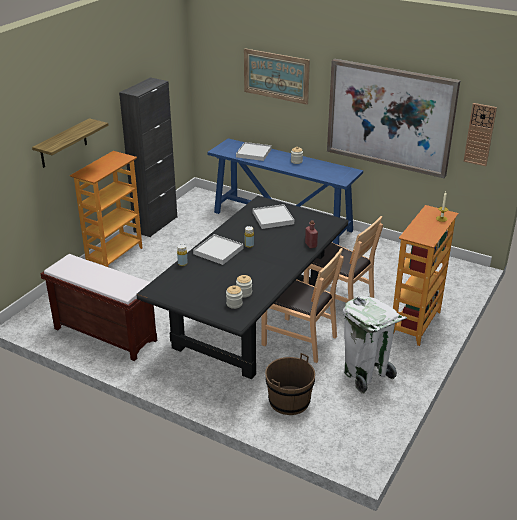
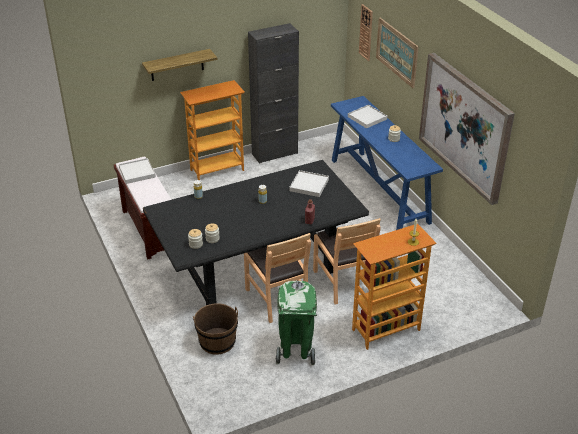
camera: 35 degrees right, 5 degrees up
(218, 251) = (234, 197): white tray -> white tray (137, 172)
(366, 374) = (296, 351): white trash can -> green trash can
(480, 134) = (523, 174): wall clock -> wall clock (366, 32)

